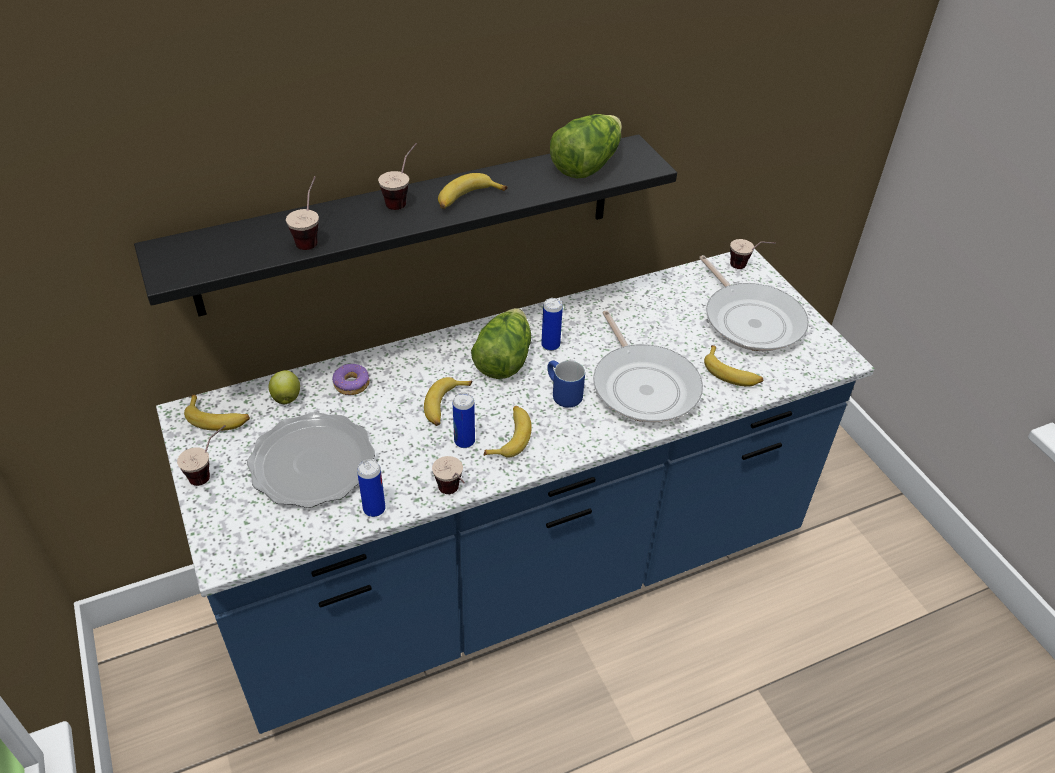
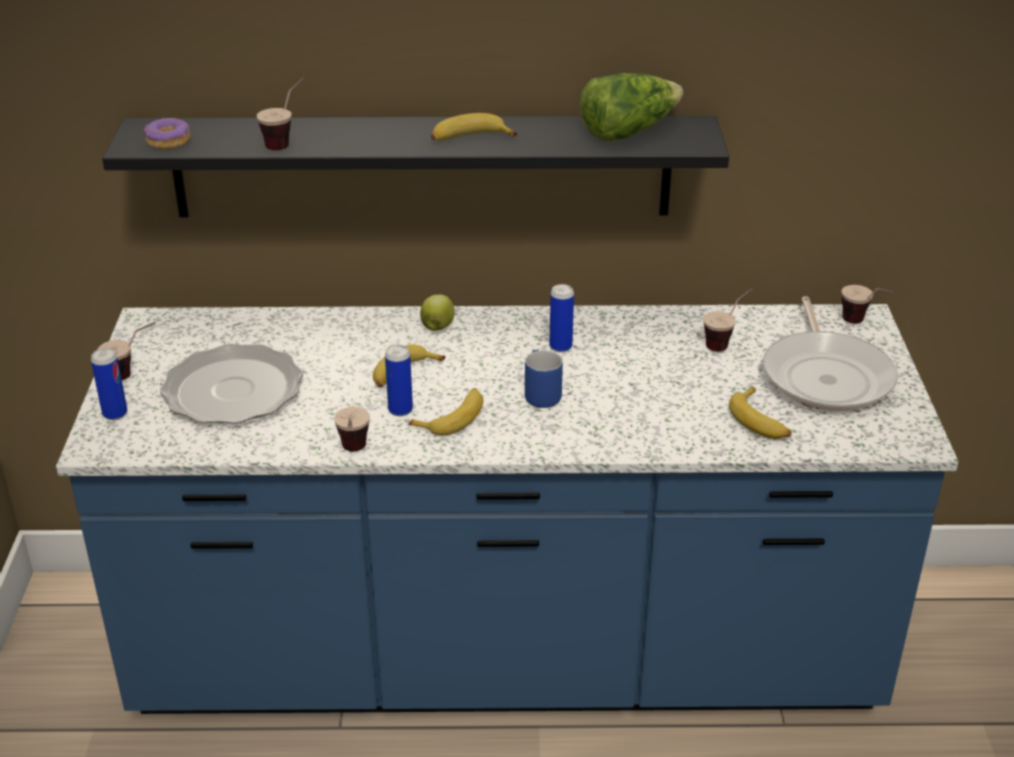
camera: 25 degrees right, 10 degrees down
(218, 418) = (171, 331): banana -> none
(286, 398) = (248, 329): apple -> apple (437, 327)
(352, 384) = (321, 333): donut -> donut (168, 142)
(374, 509) = (265, 444): can -> can (115, 414)
(403, 199) = (403, 127): cup -> cup (726, 342)
(503, 359) = (497, 347): lettuce -> none
(643, 385) = (641, 408): frying pan -> none

